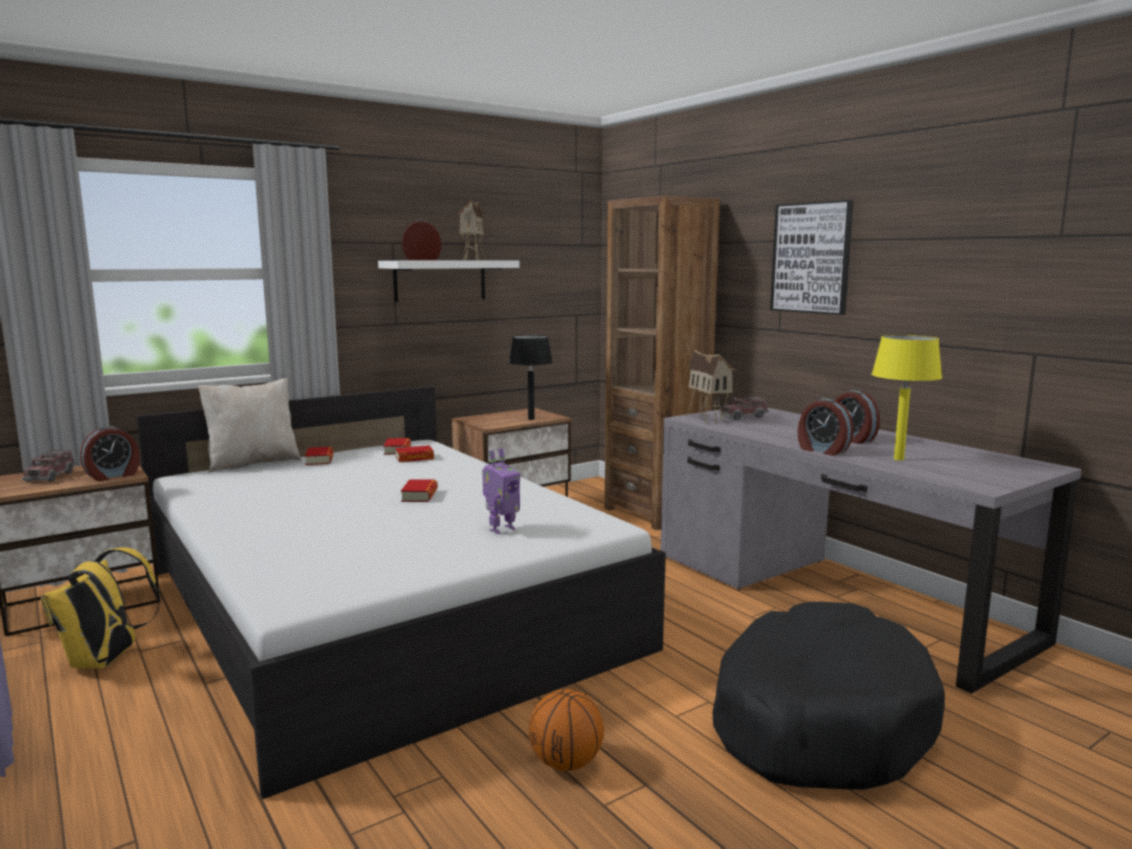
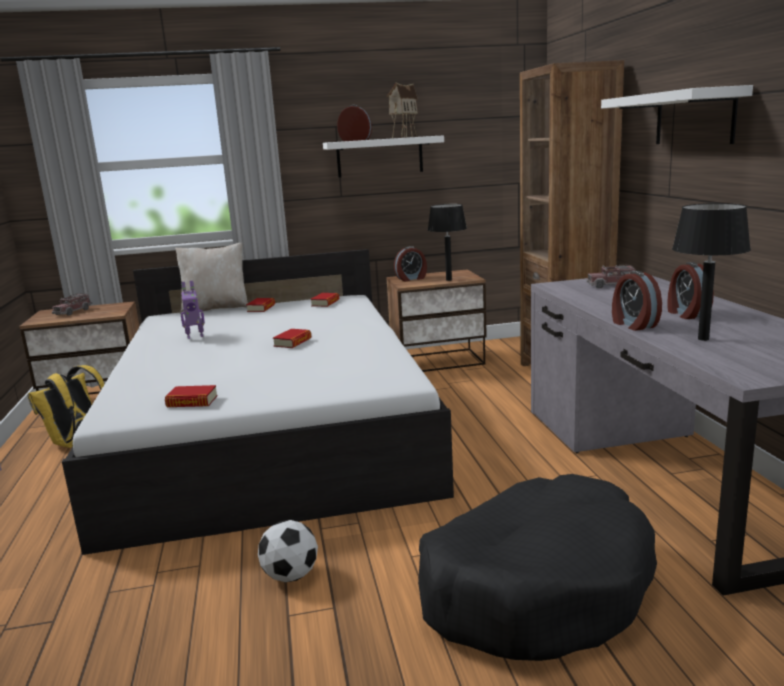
camera: 25 degrees right, 5 degrees up
(113, 476) = (106, 313): alarm clock -> alarm clock (411, 279)
(414, 458) = (329, 310): book -> book (192, 401)
(501, 529) = (315, 376): toy robot -> toy robot (195, 336)
(566, 763) = (290, 575): basketball -> football
(708, 419) = (571, 287): toy house -> none
(811, 258) = (694, 118): picture -> white shelf
(898, 459) = (703, 339): yellow table lamp -> black table lamp

